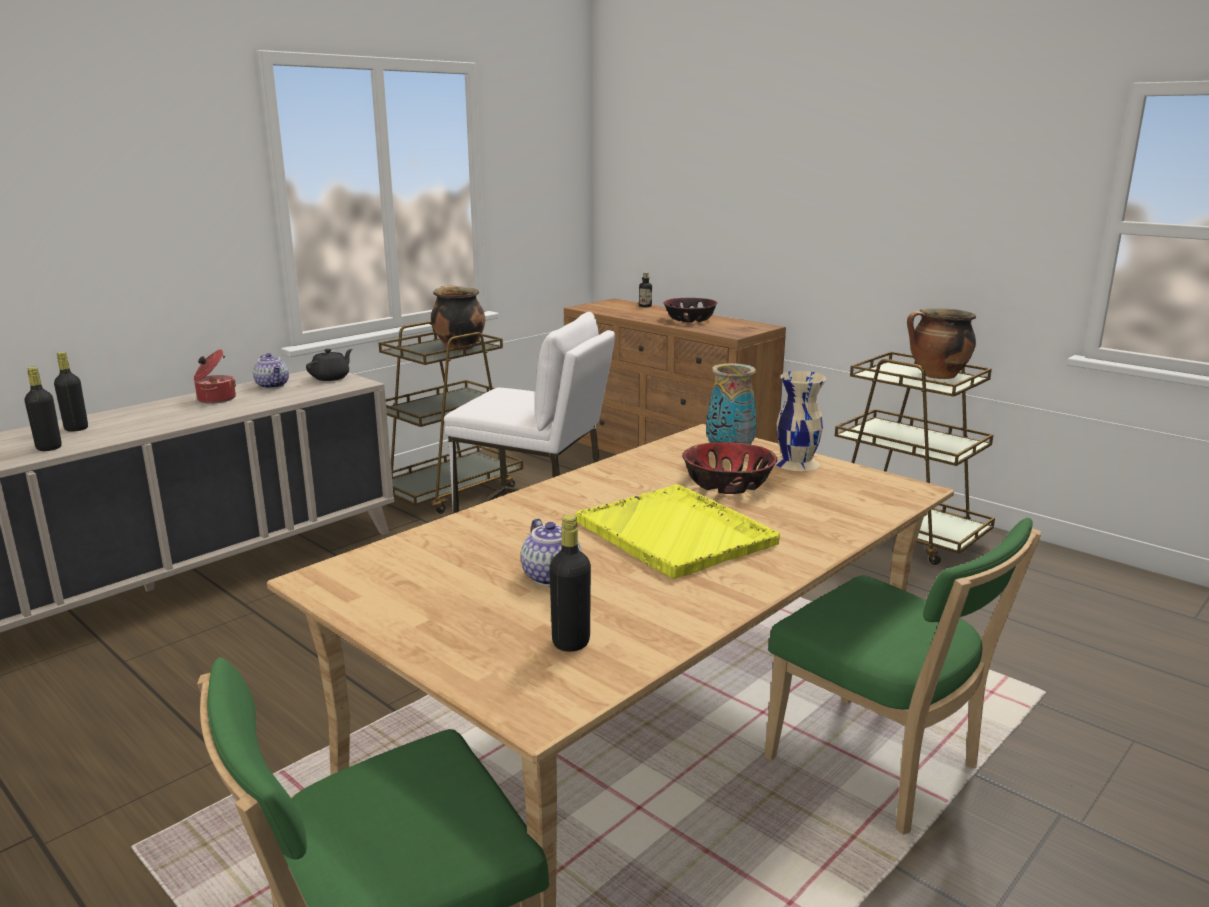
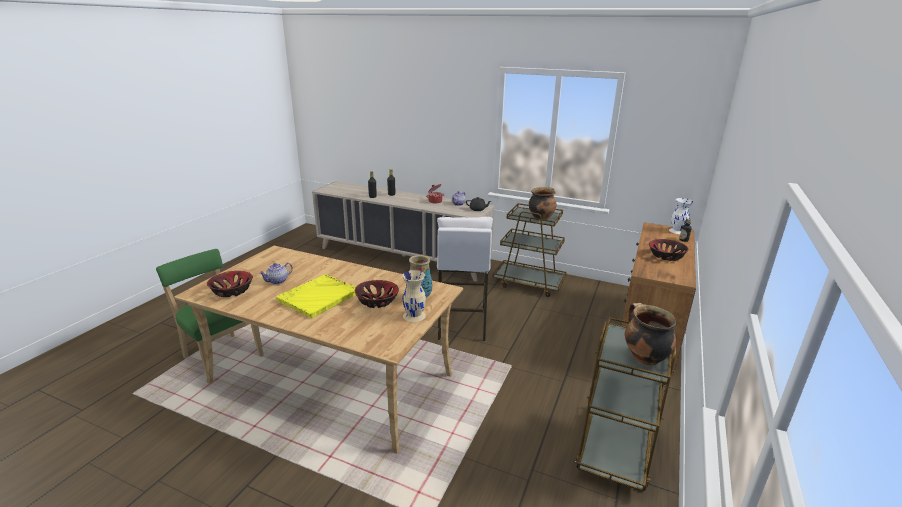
camera: 70 degrees right, 5 degrees up
(571, 642) = (232, 291): black bottle -> bowl
(613, 303) = (677, 231): none -> white vase
(880, 767) = (340, 448): green chair -> none

